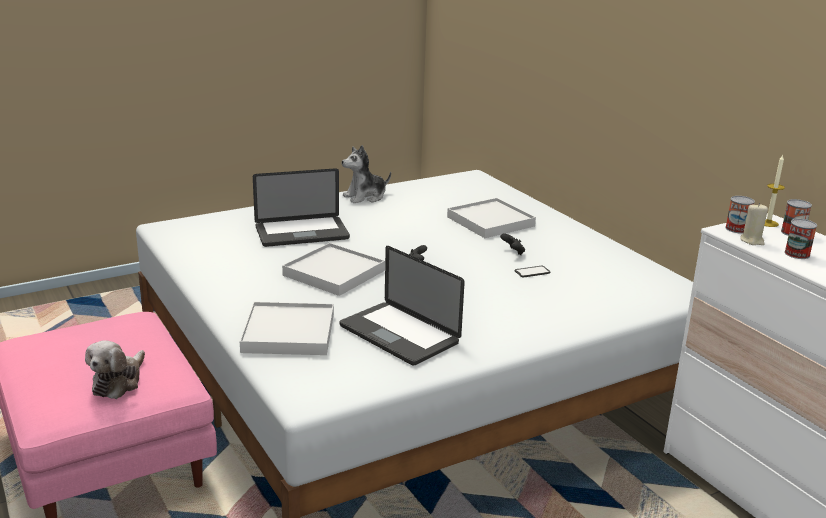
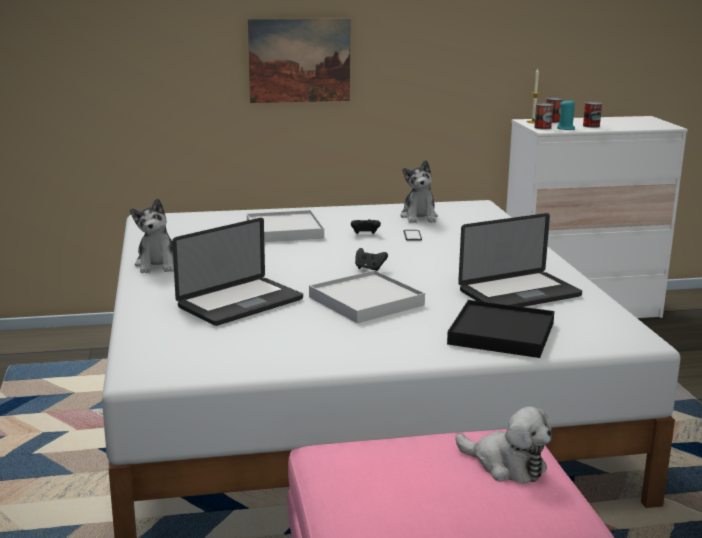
camera: 70 degrees left, 5 degrees down
(288, 333) = (501, 334): white tray -> black tray
(302, 233) = (240, 303): laptop -> laptop turned 45 degrees clockwise
(598, 74) = (299, 60): none -> picture
(601, 269) = (419, 217): none -> plush toy
(752, 241) = (566, 128): beige candle -> turquoise candle

